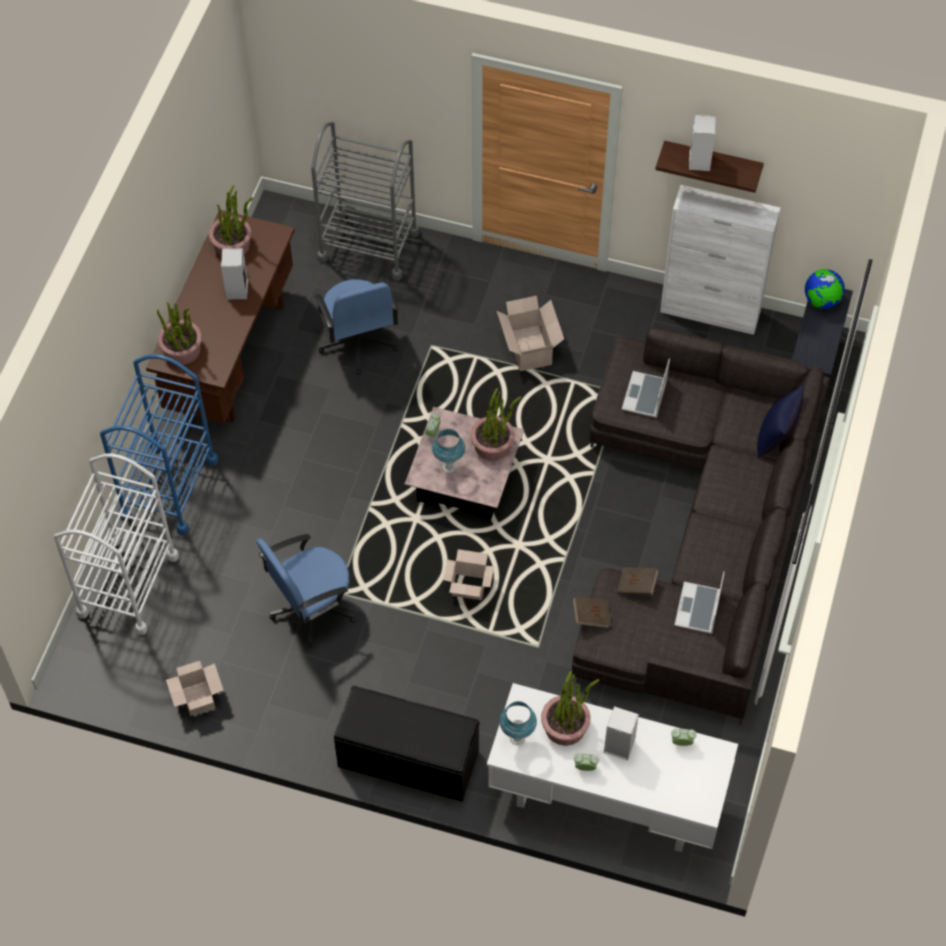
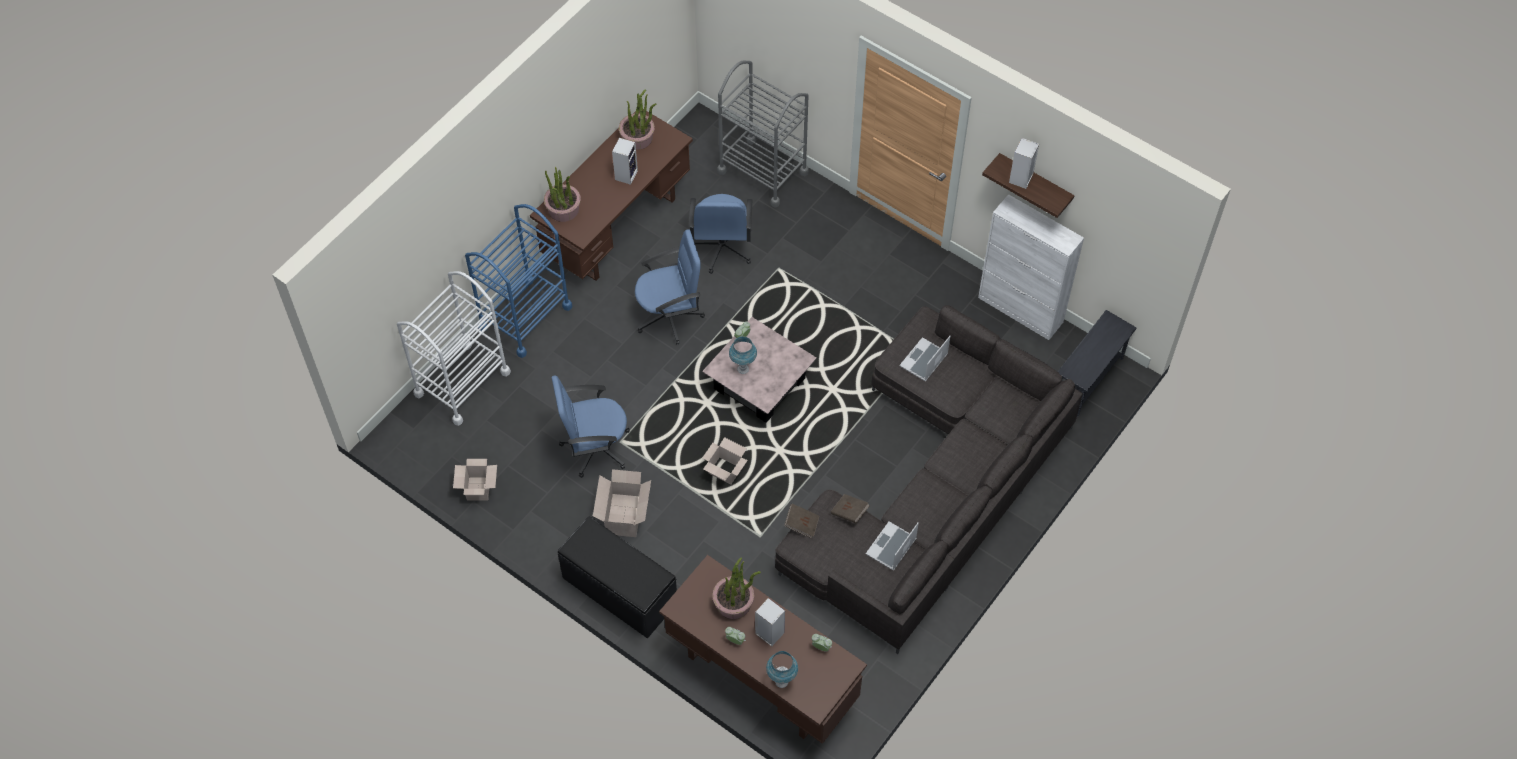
camera: 20 degrees right, 0 degrees up
(333, 435) = (670, 316): none -> blue office chair
(493, 445) = (786, 362): potted plant -> none
(517, 738) = (692, 599): blue table lamp -> blue table lamp (781, 682)
(529, 347) = (857, 293): cardboard box -> cardboard box (624, 514)
(605, 801) = (761, 677): white desk -> brown desk
(776, 437) = (1018, 429): blue pillow -> none
(821, 301) = (1106, 328): globe -> none

